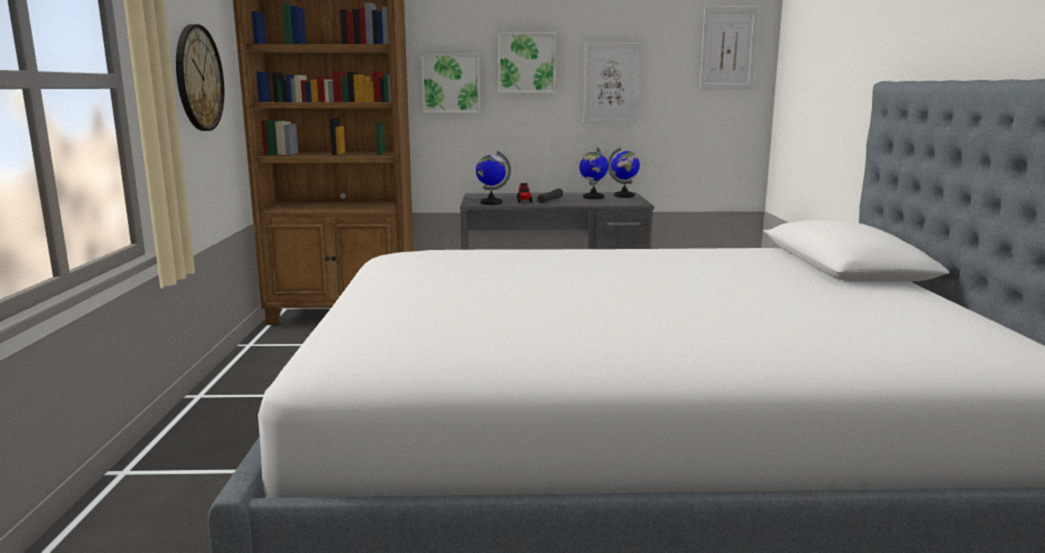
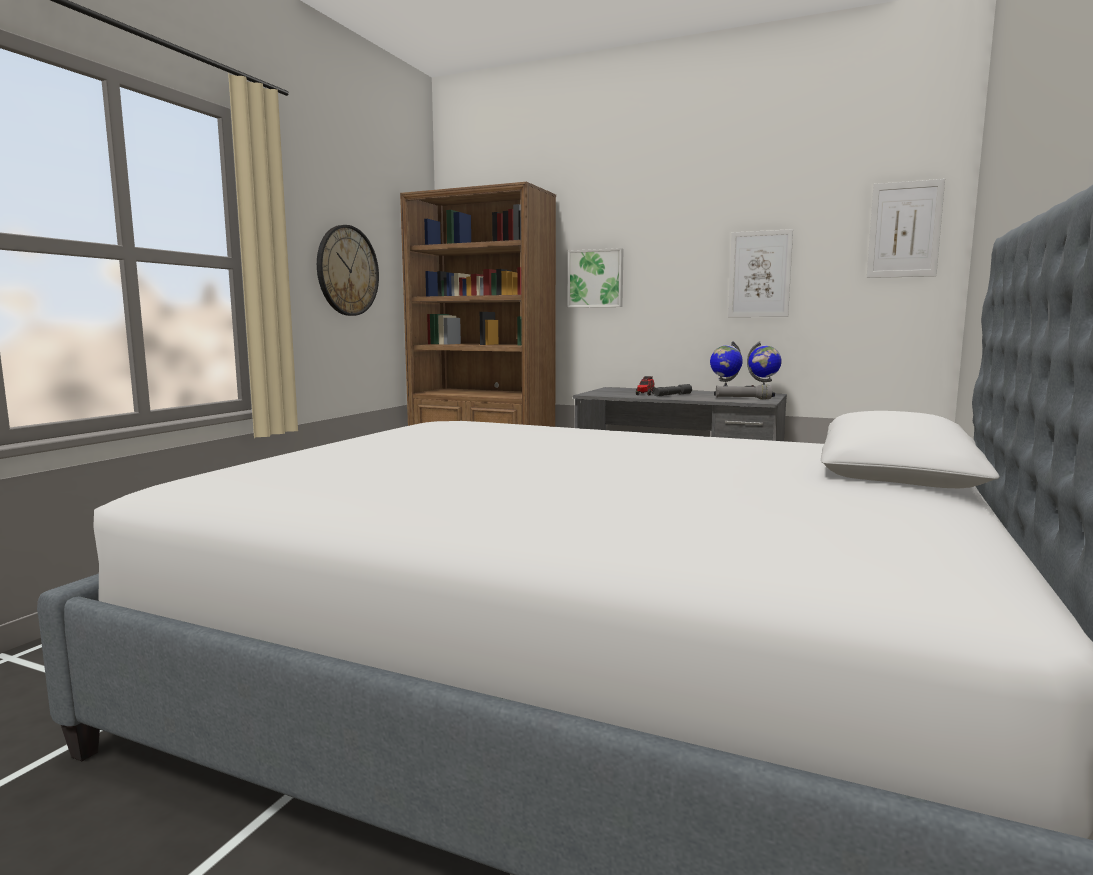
camera: 25 degrees right, 5 degrees down
(491, 203) = (608, 394): globe -> none
(526, 63) = (669, 256): picture -> none
(616, 201) = (743, 399): none -> grey flashlight

